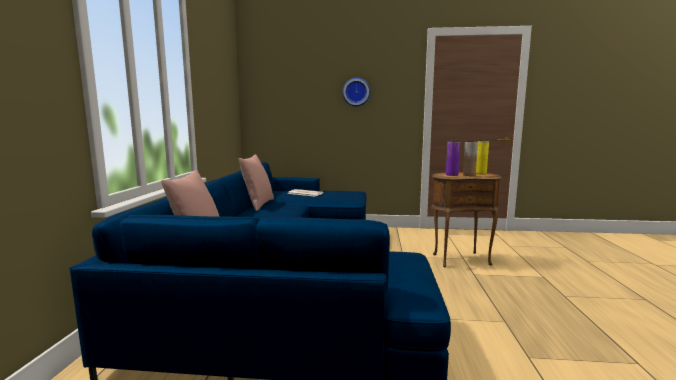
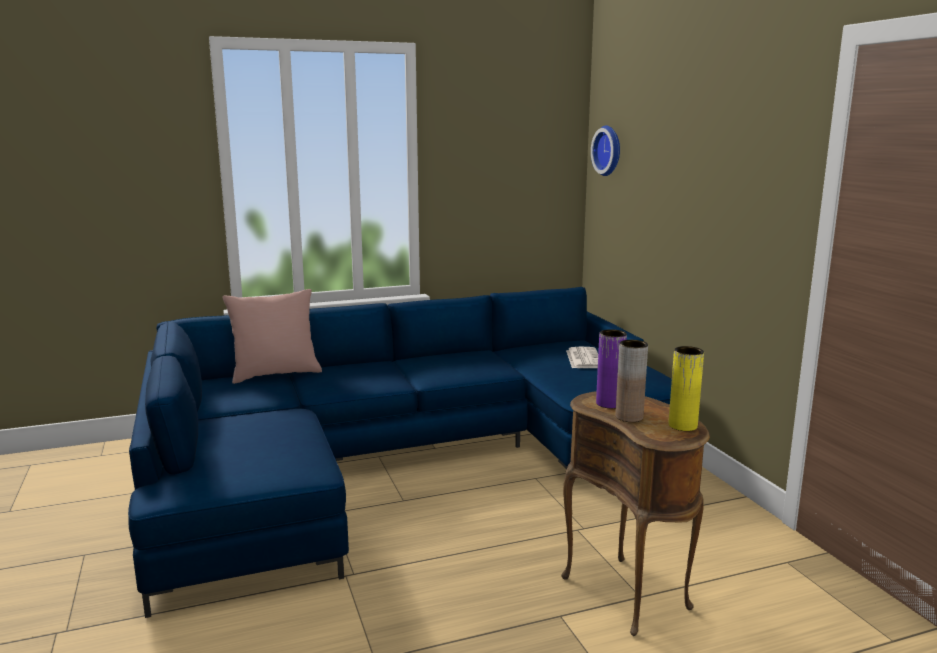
camera: 65 degrees right, 5 degrees up
(258, 204) = (476, 353): pink pillow -> none
(356, 92) = (711, 179): wall clock -> wall clock (609, 150)

